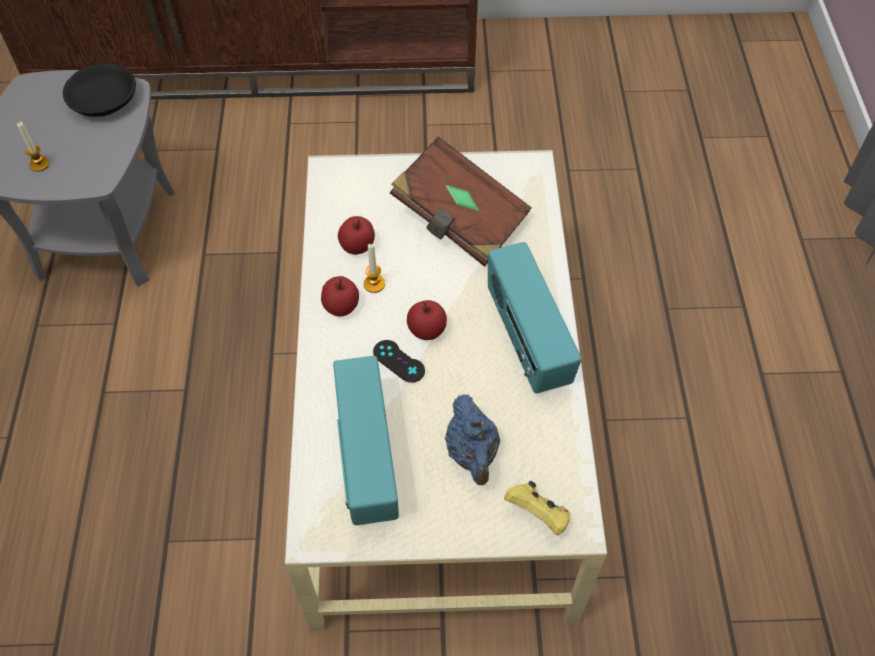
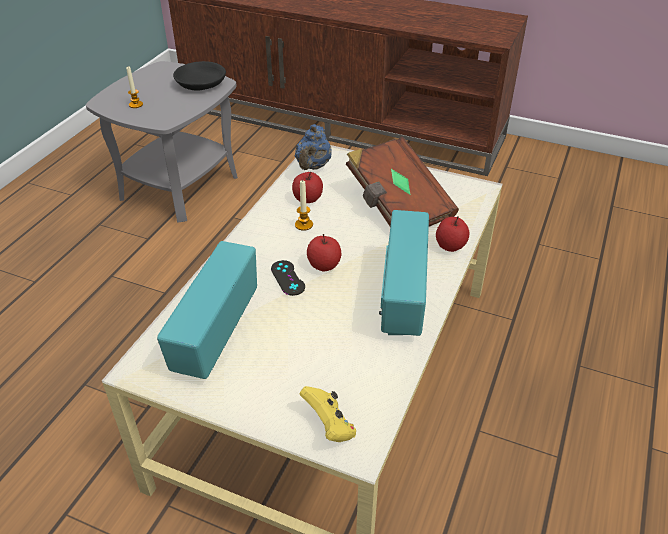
camera: 25 degrees right, 15 degrees down
(341, 306) = (269, 231): apple -> apple (450, 246)
(472, 454) = (303, 360): blue teapot -> blue teapot (313, 166)

